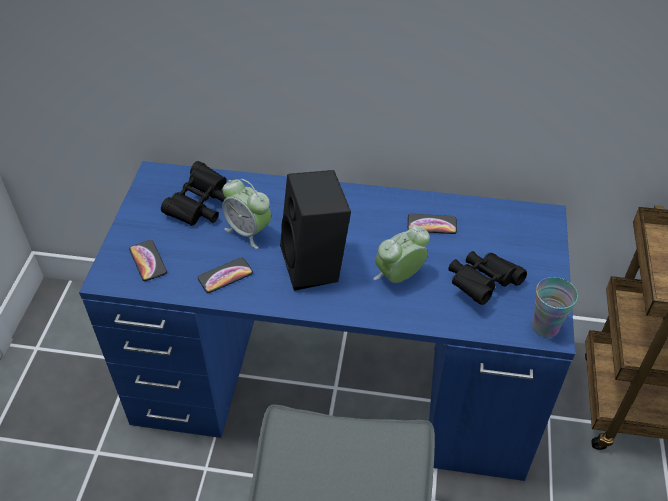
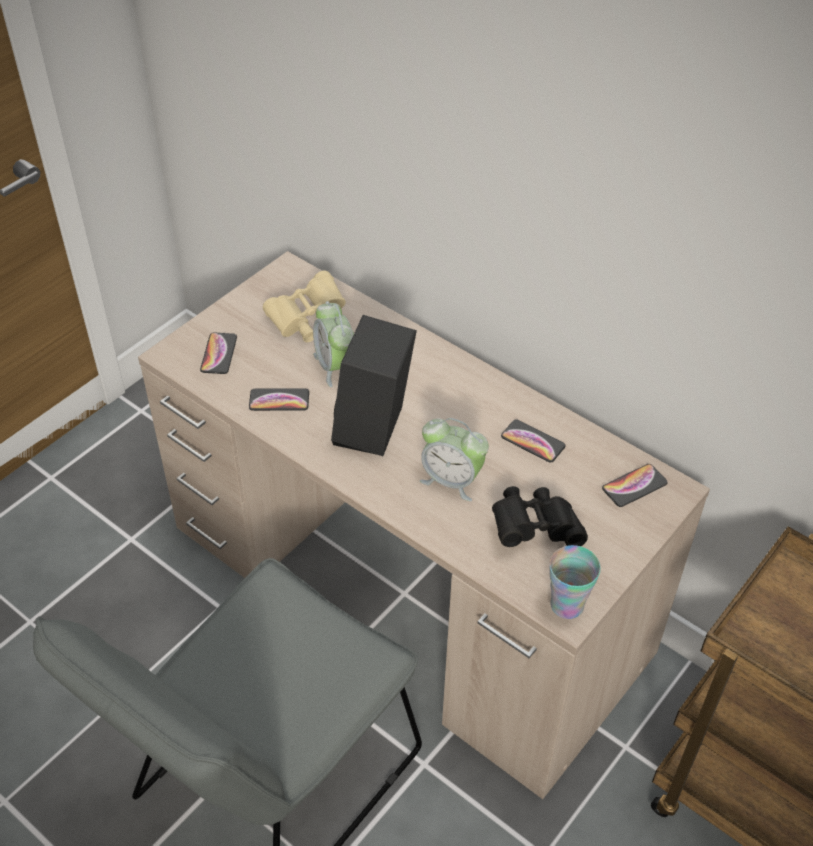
camera: 30 degrees right, 0 degrees up
(201, 206) = (308, 321): black binoculars -> beige binoculars
(335, 384) = (407, 589): blue desk -> beige desk
(399, 277) = (451, 480): alarm clock -> alarm clock turned 150 degrees counterclockwise
(520, 225) = (634, 486): none -> phone

